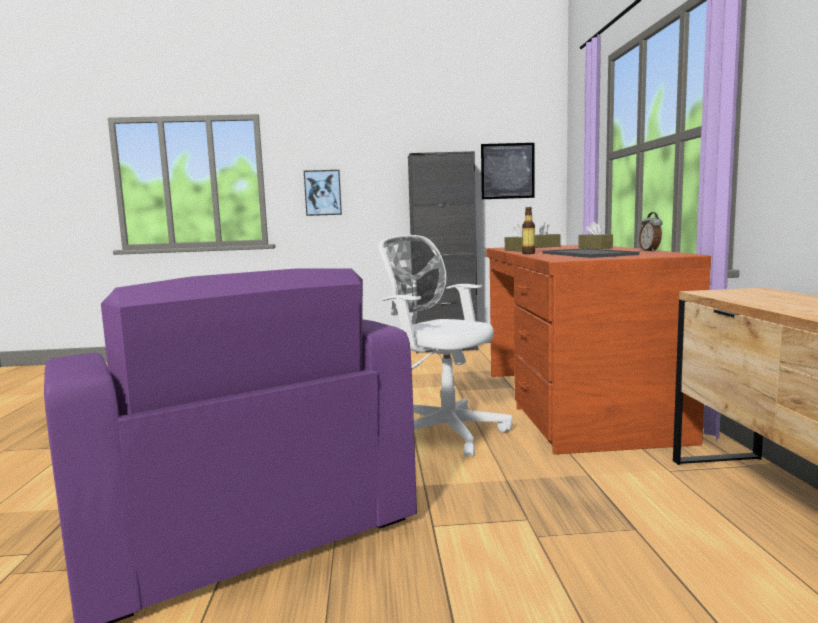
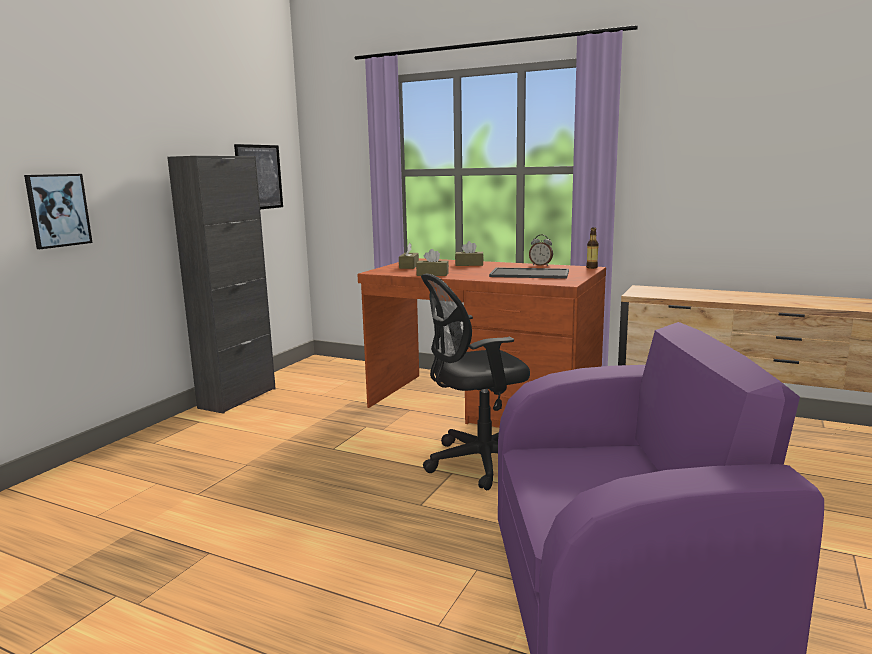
camera: 60 degrees left, 5 degrees up
(443, 430) = (479, 463): white office chair -> black office chair
(528, 253) = (480, 278): bottle -> bottle (591, 267)

